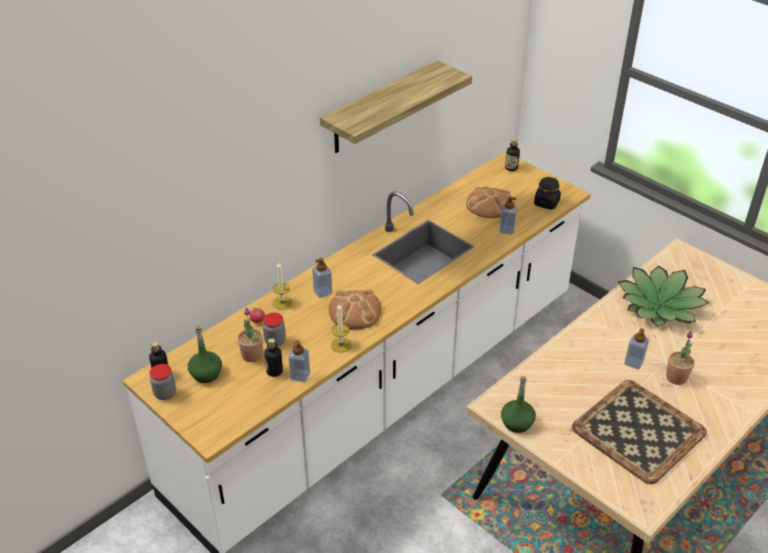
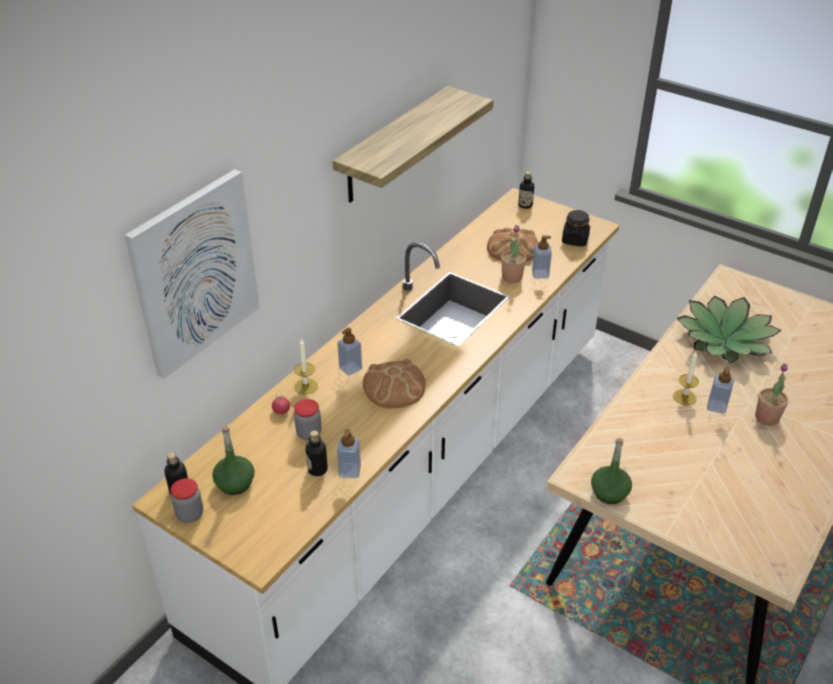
camera: 10 degrees left, 0 degrees up
(187, 199) = (195, 273): none -> picture
(252, 355) = (285, 453): potted plant -> potted plant (512, 277)
(341, 345) = (388, 428): candle -> candle (684, 397)
(638, 429) = (744, 482): tray -> none

